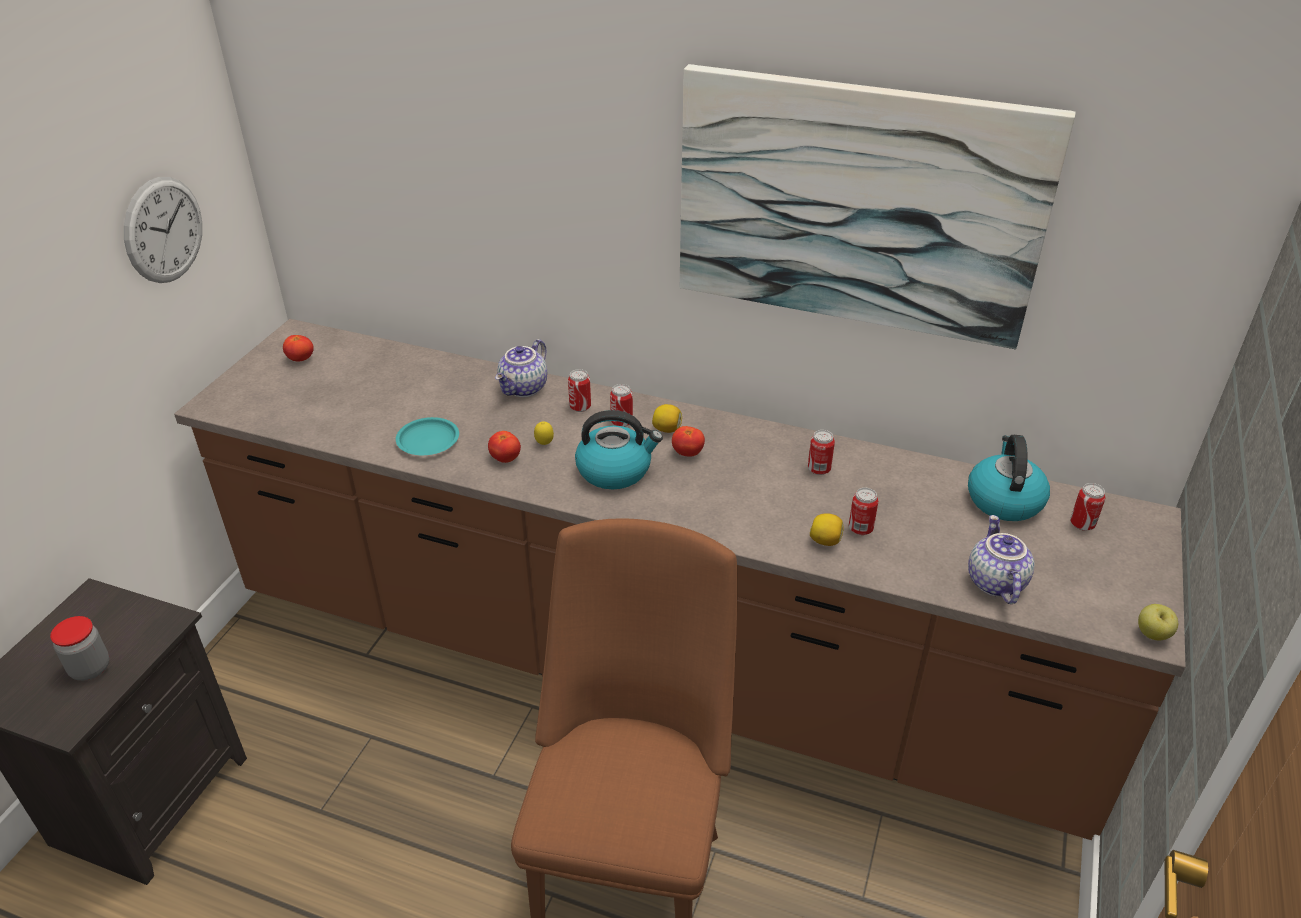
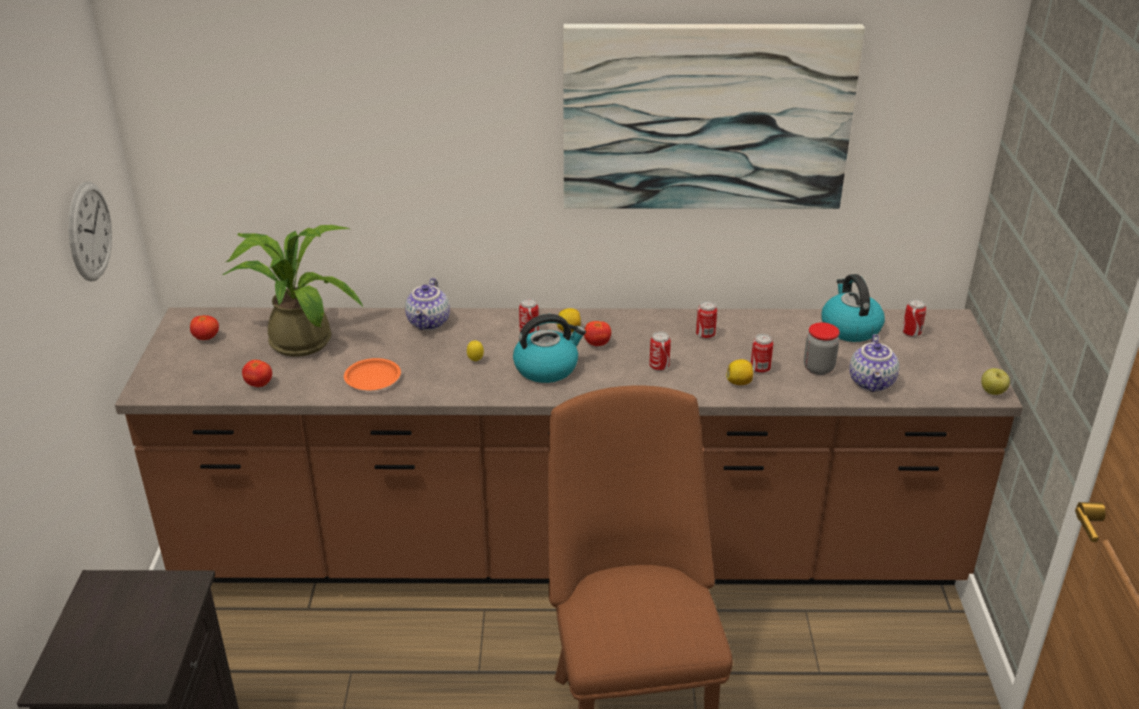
camera: 20 degrees left, 5 degrees down
(90, 669) = (139, 638): jar -> jar (818, 368)
(384, 378) = (297, 338): none -> potted plant
(428, 440) = (373, 378): turquoise plate -> orange plate
(505, 458) = (449, 378): tomato -> tomato (259, 384)
(580, 407) = (487, 328): can -> can (659, 367)
(994, 582) = (872, 383): teapot -> teapot turned 150 degrees counterclockwise

